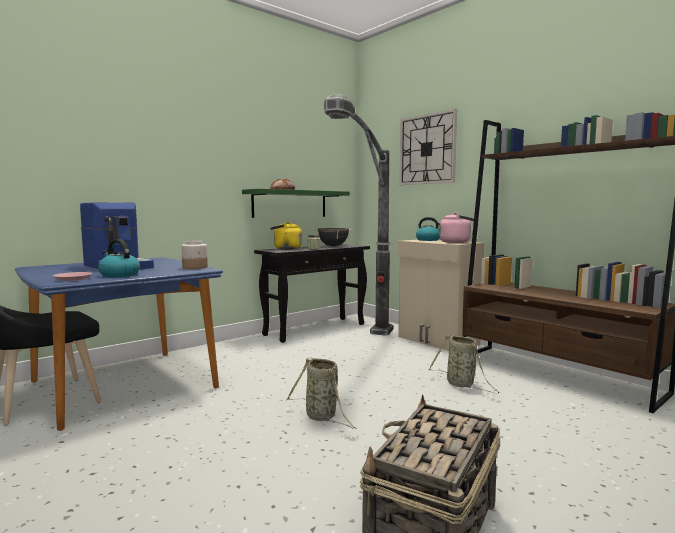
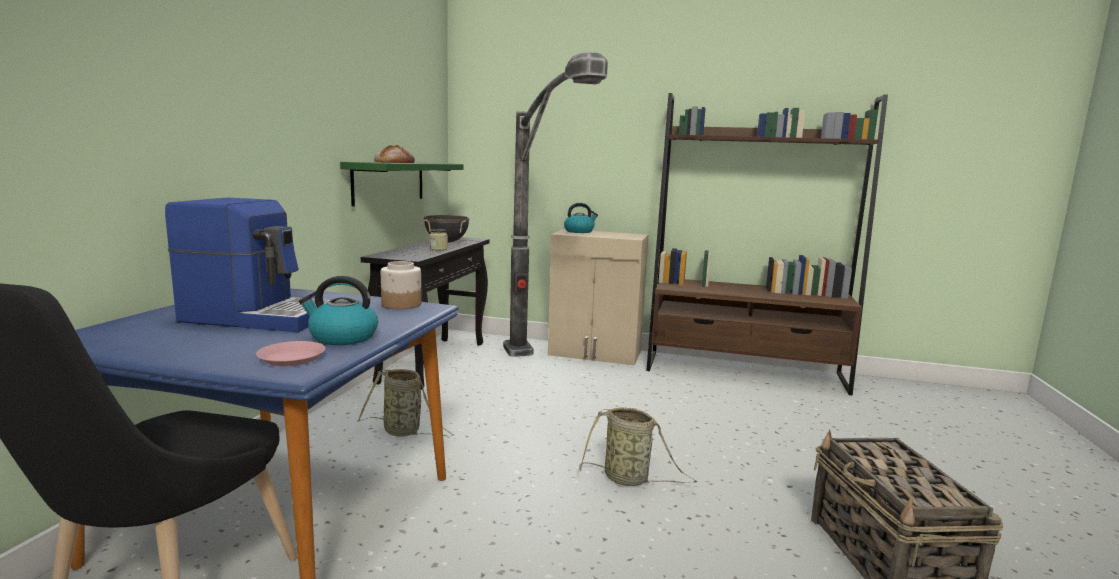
camera: 35 degrees left, 5 degrees up
(285, 249) = (403, 252): yellow kettle -> none
(427, 149) = (568, 114): wall clock -> none
(456, 242) = (622, 235): pink kettle -> none
(462, 384) = (692, 402): basket -> basket (404, 432)

